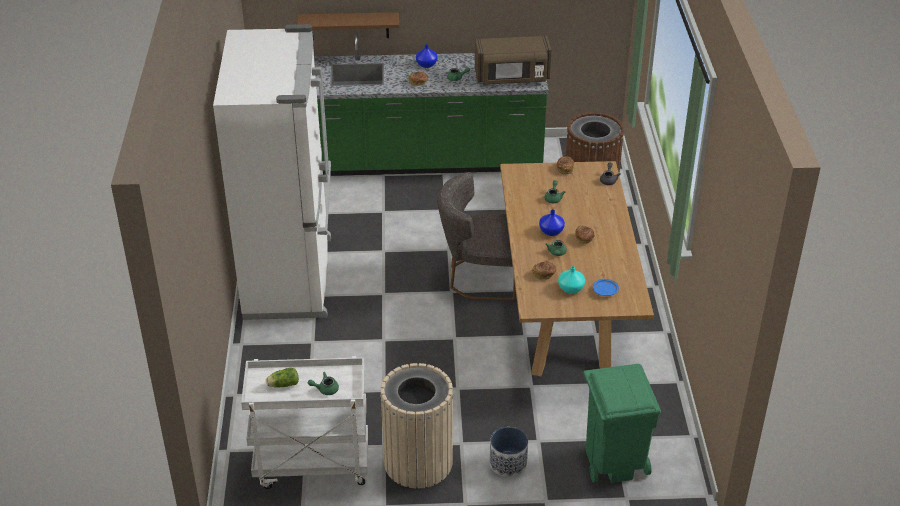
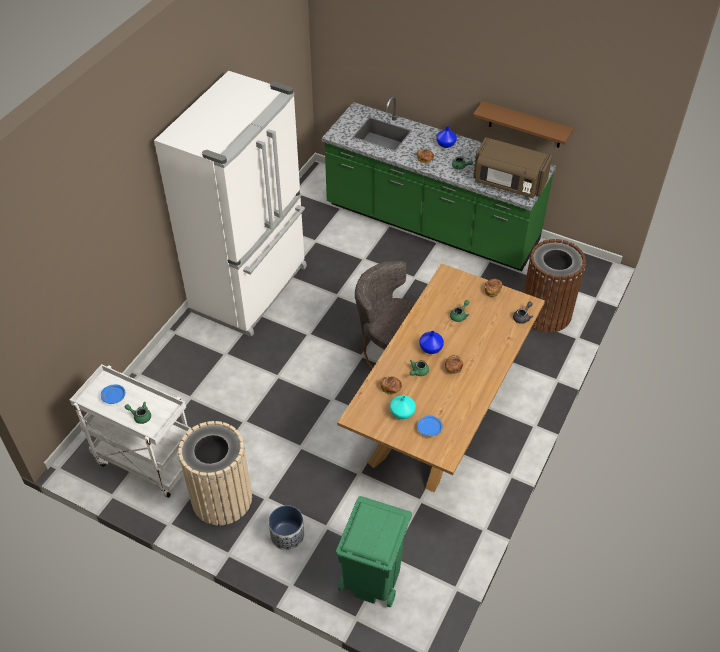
camera: 30 degrees right, 10 degrees up
(282, 385) = (114, 397): lettuce -> blue plate
(349, 26) = (393, 88): brown shelf -> brown shelf (525, 125)

